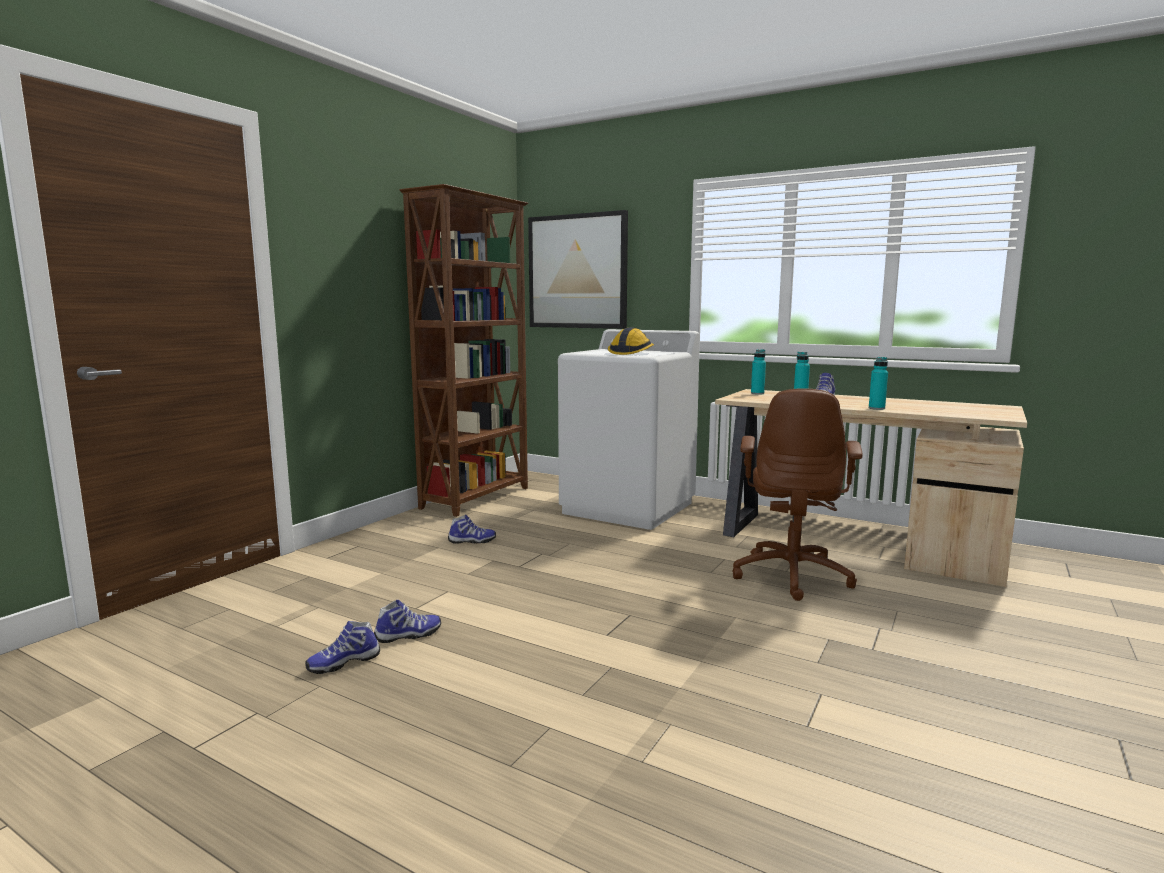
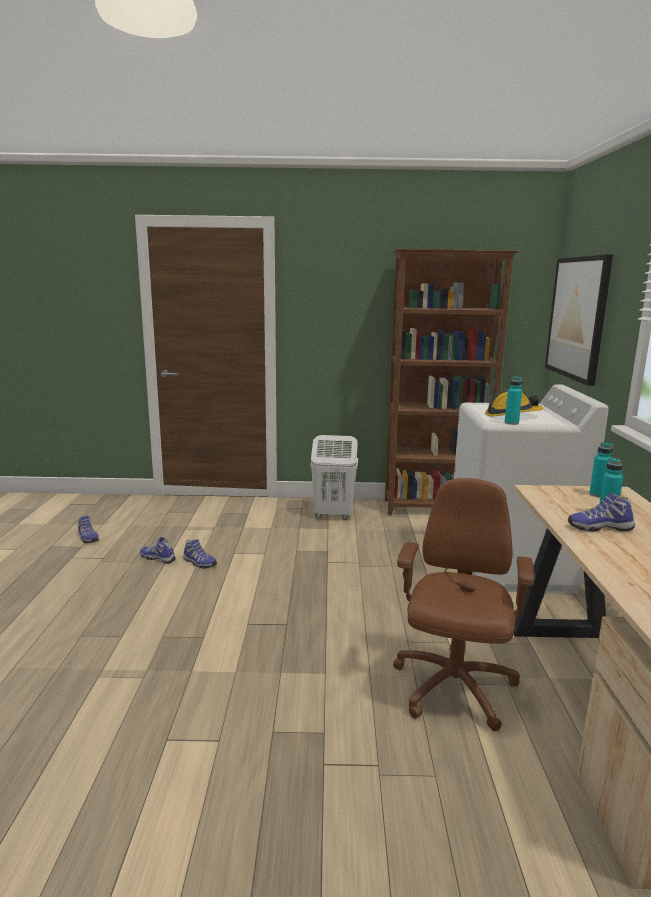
camera: 60 degrees right, 5 degrees up
(409, 537) = (333, 515): none -> white laundry basket
(472, 541) = (350, 534): shoe -> shoe (87, 538)
(792, 575) = (453, 689): brown office chair -> brown office chair turned 120 degrees clockwise
(876, 408) = (602, 558): turquoise bottle -> turquoise bottle (511, 423)

